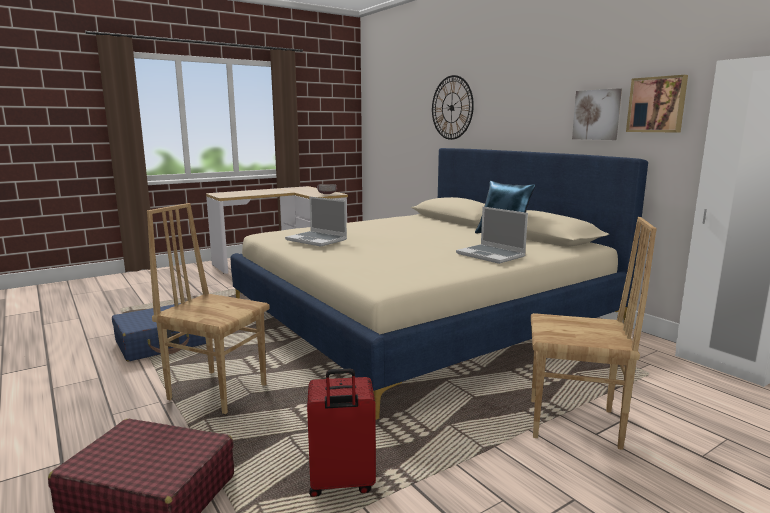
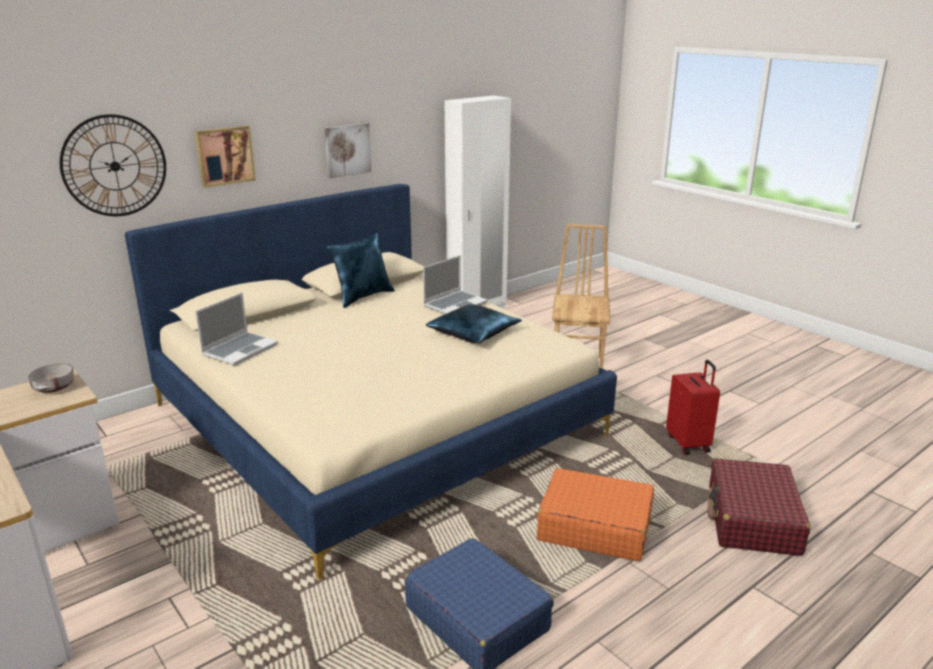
camera: 95 degrees left, 10 degrees up
(218, 391) = (594, 527): brown chair -> orange suitcase
(317, 240) = (402, 384): laptop -> laptop (240, 349)
(418, 259) = (474, 332): none -> blue pillow
(657, 104) = (397, 135): picture -> picture (224, 156)

